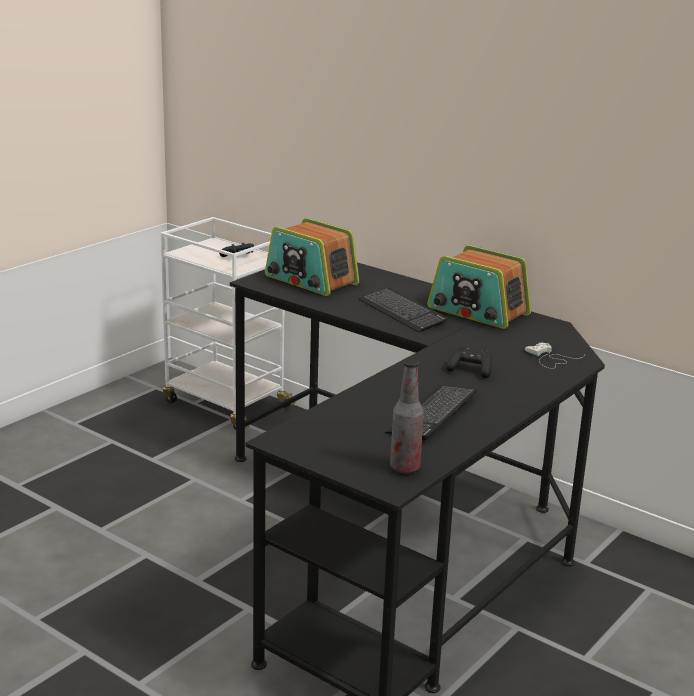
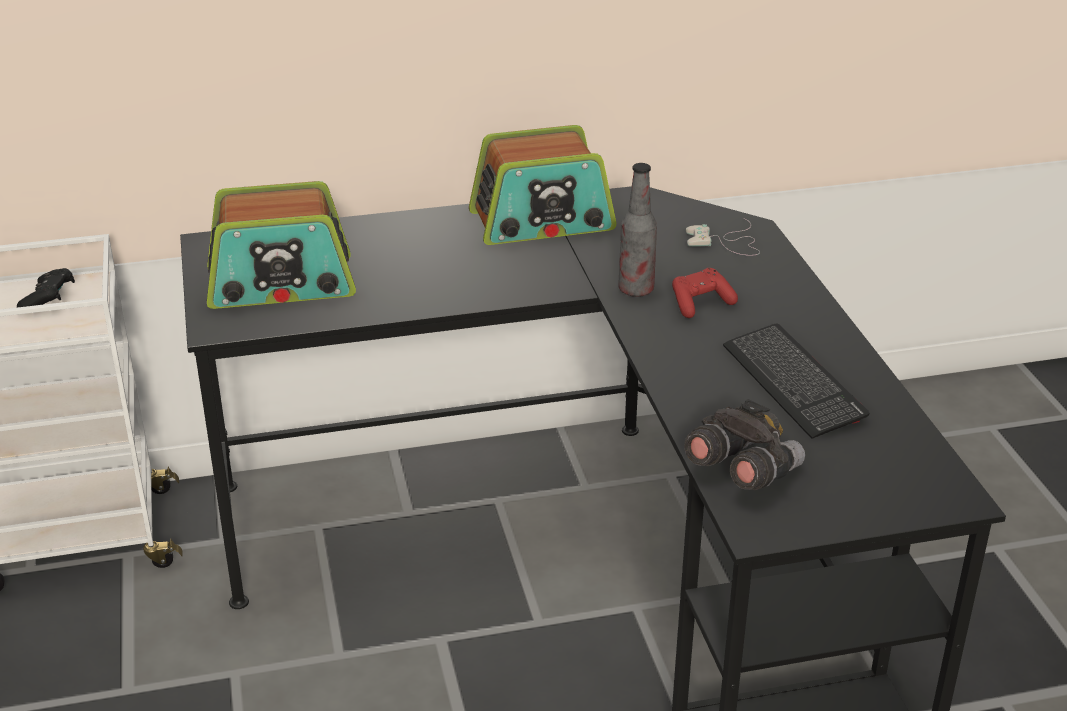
camera: 50 degrees left, 10 degrees up
(323, 423) = (742, 472): none -> grey binoculars
(402, 312) = (477, 268): keyboard -> none
(404, 468) = (915, 466): bottle -> bottle (636, 290)
(470, 370) = (700, 303): black game controller -> red game controller

